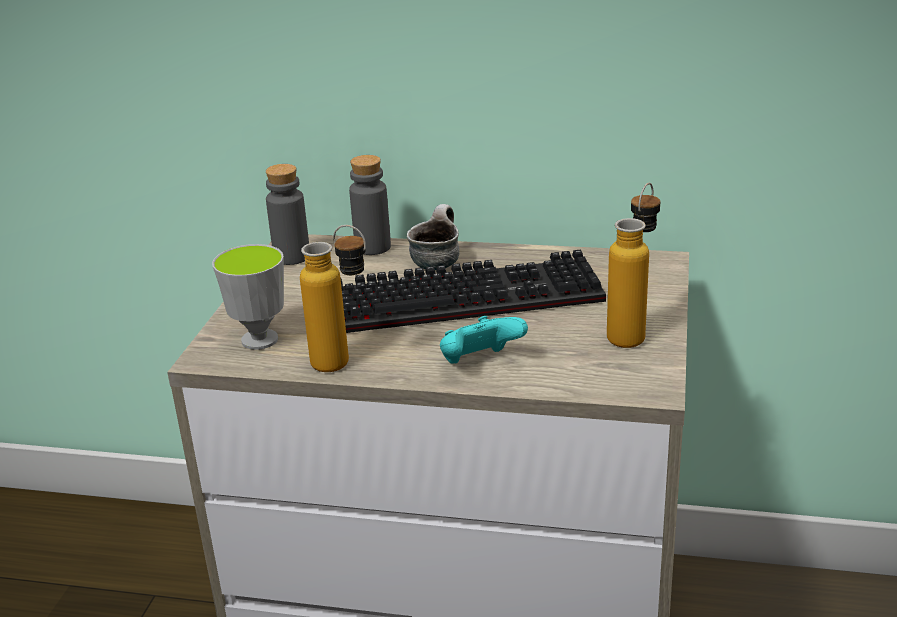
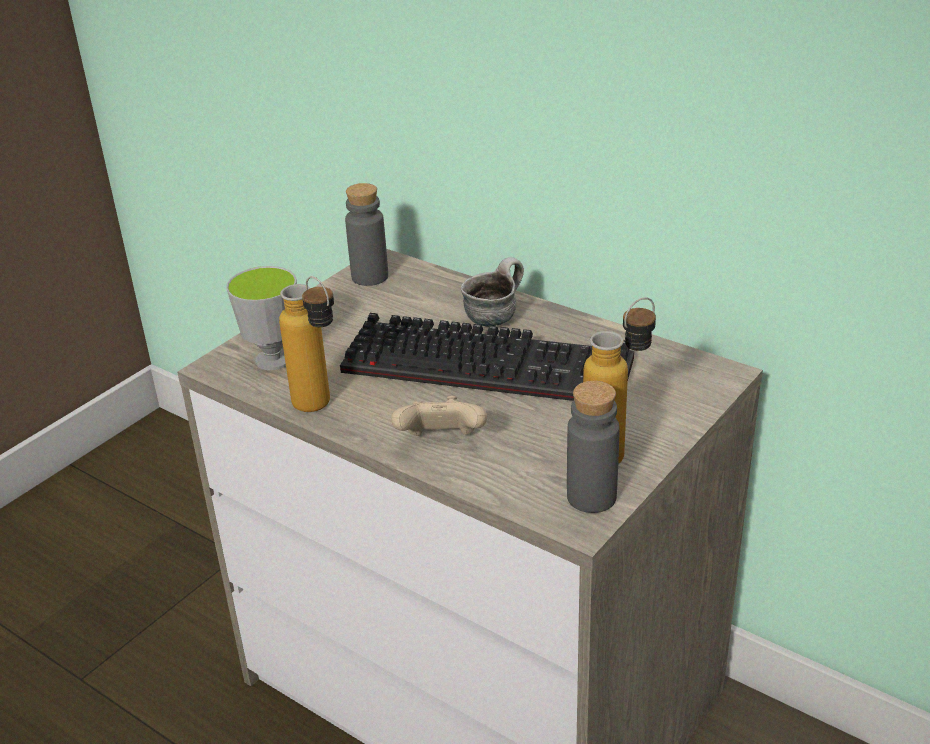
camera: 25 degrees right, 5 degrees up
(373, 247) = (449, 284): grey bottle -> grey bottle (591, 497)
(479, 363) = (441, 442): turquoise game controller -> beige game controller

